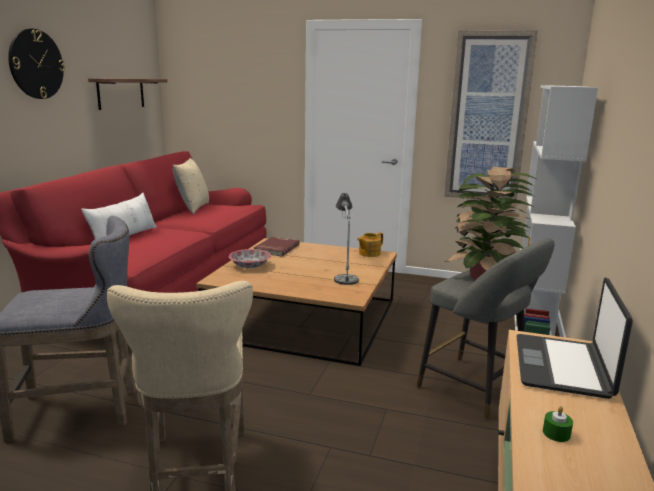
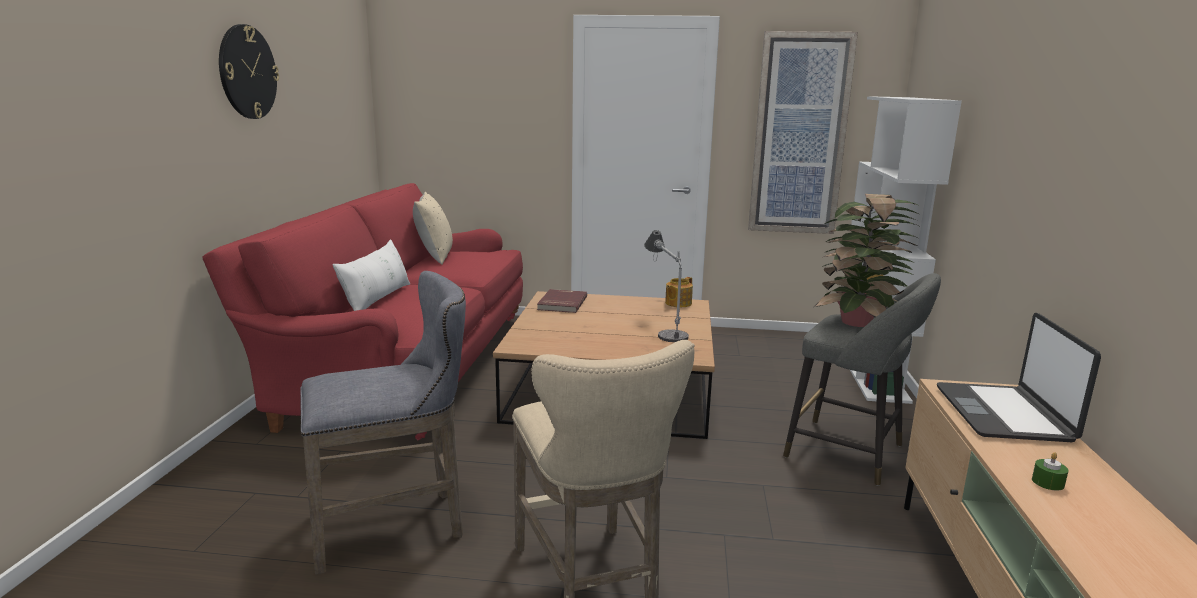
camera: 10 degrees left, 0 degrees up
(121, 93) = (334, 109): shelf -> none
(250, 266) = (545, 327): bowl -> none

